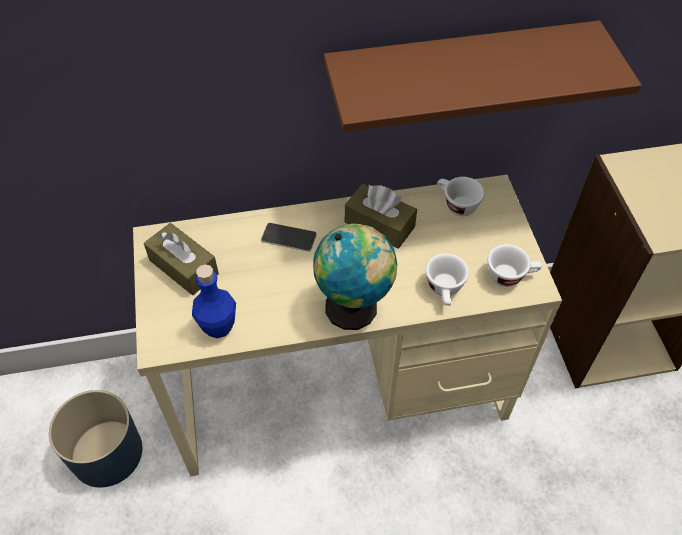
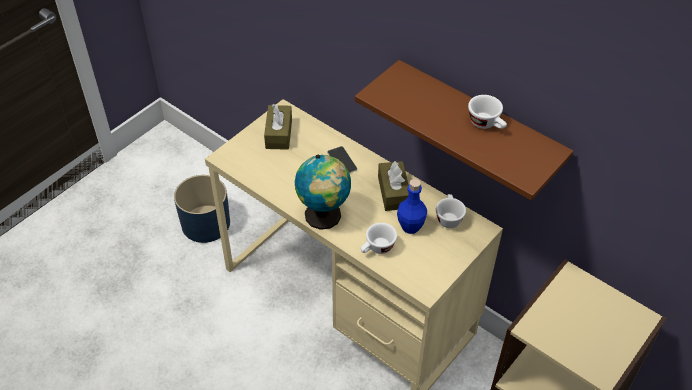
camera: 50 degrees right, 5 degrees down
(218, 327) = (257, 171): blue bottle -> blue bottle (410, 226)
(510, 275) = (421, 273): white cup -> white cup (487, 124)

